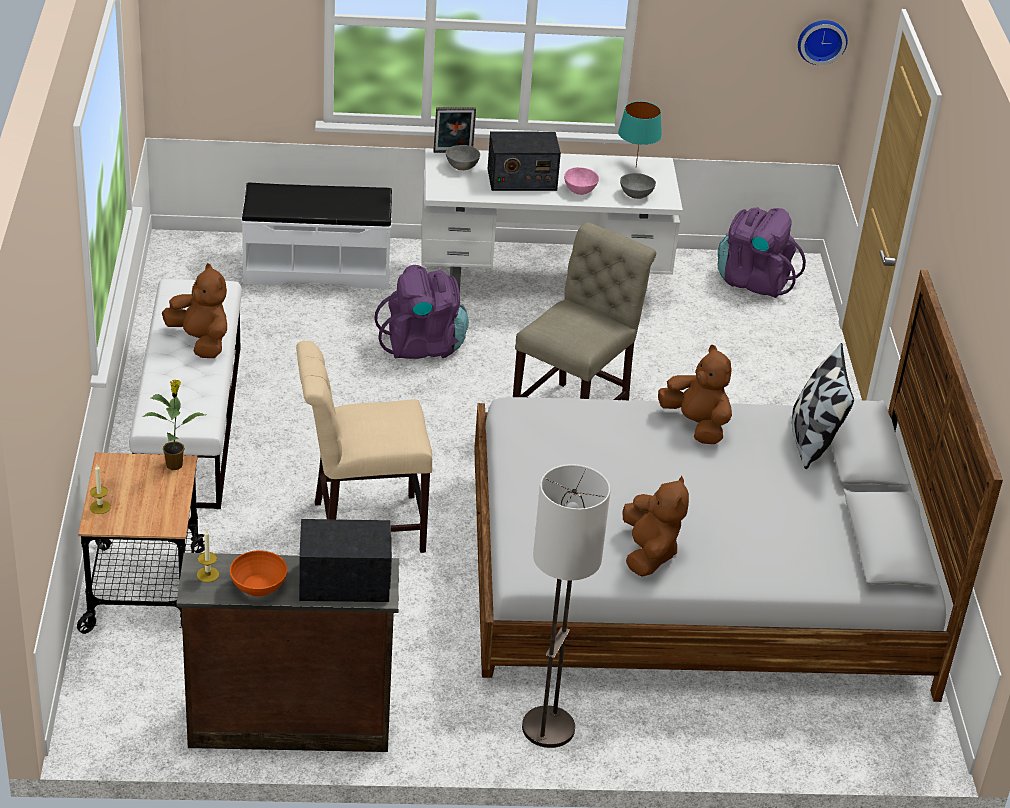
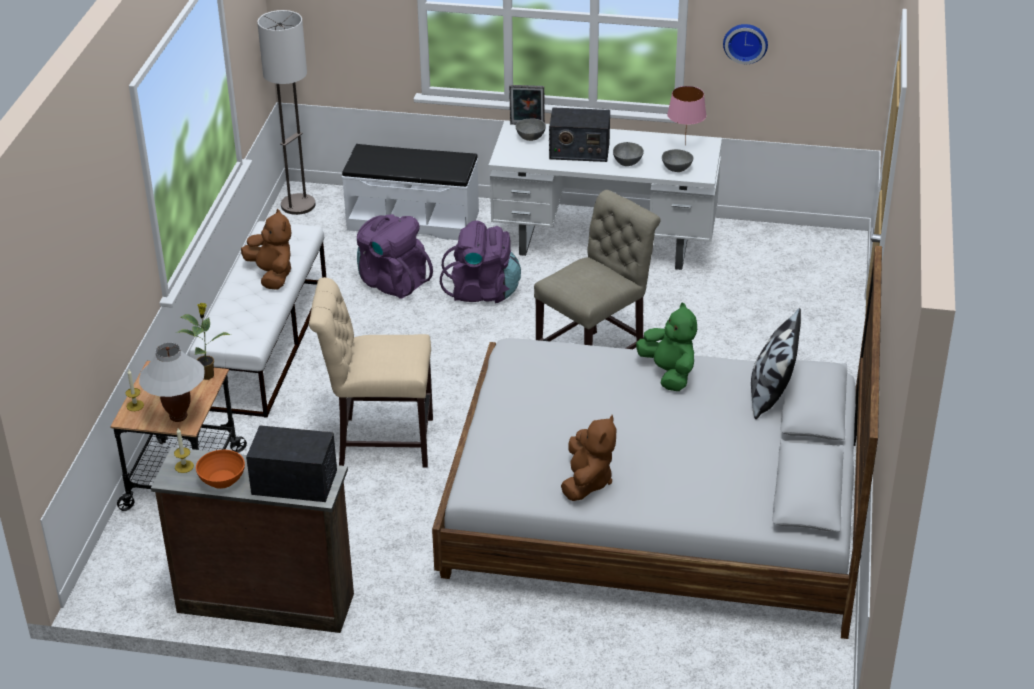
camera: 15 degrees right, 0 degrees up
(157, 516) = (178, 417): none -> white table lamp
(548, 728) = (484, 626): floor lamp -> floor lamp (298, 205)
(580, 190) = (628, 162): pink bowl -> grey bowl
(635, 168) = (684, 145): turquoise table lamp -> pink table lamp
(696, 425) = (669, 373): brown plush toy -> green plush toy
(754, 281) = (797, 252): purple backpack -> purple backpack (392, 282)
(821, 40) = (857, 36): wall clock -> wall clock (745, 42)

